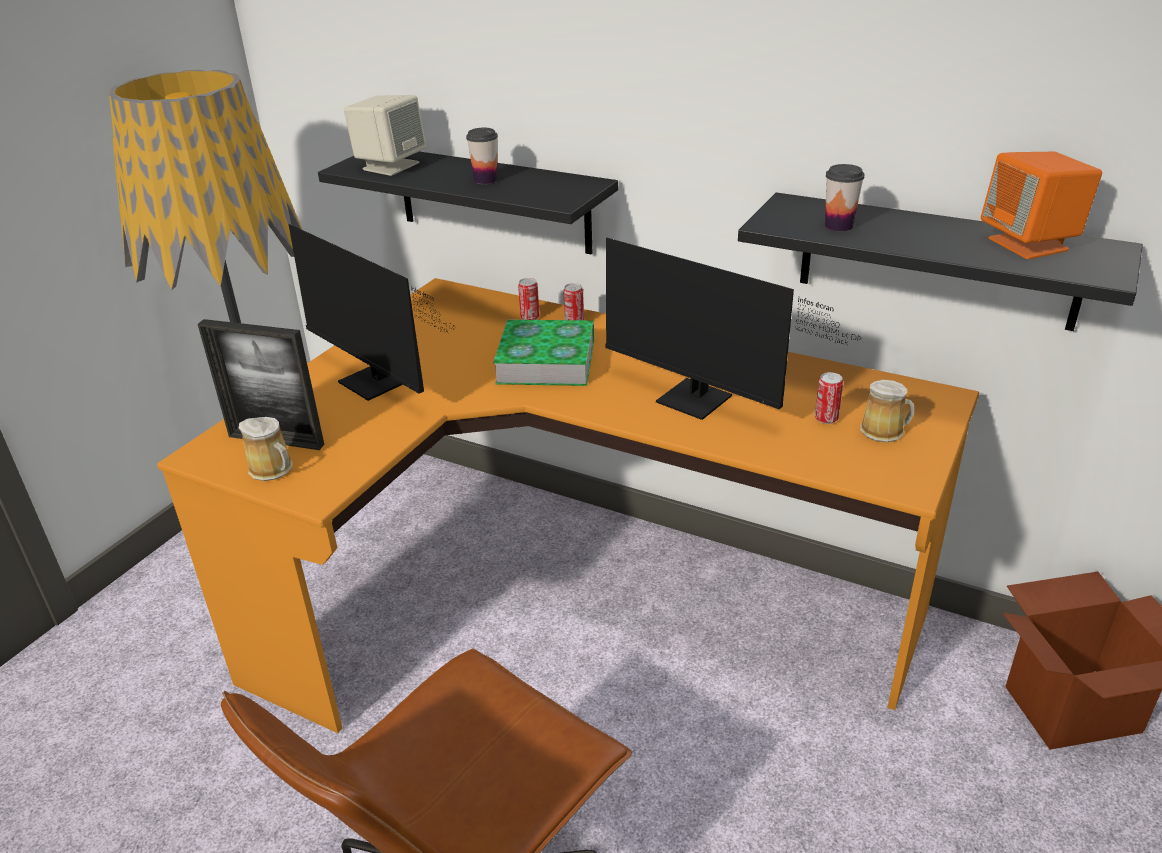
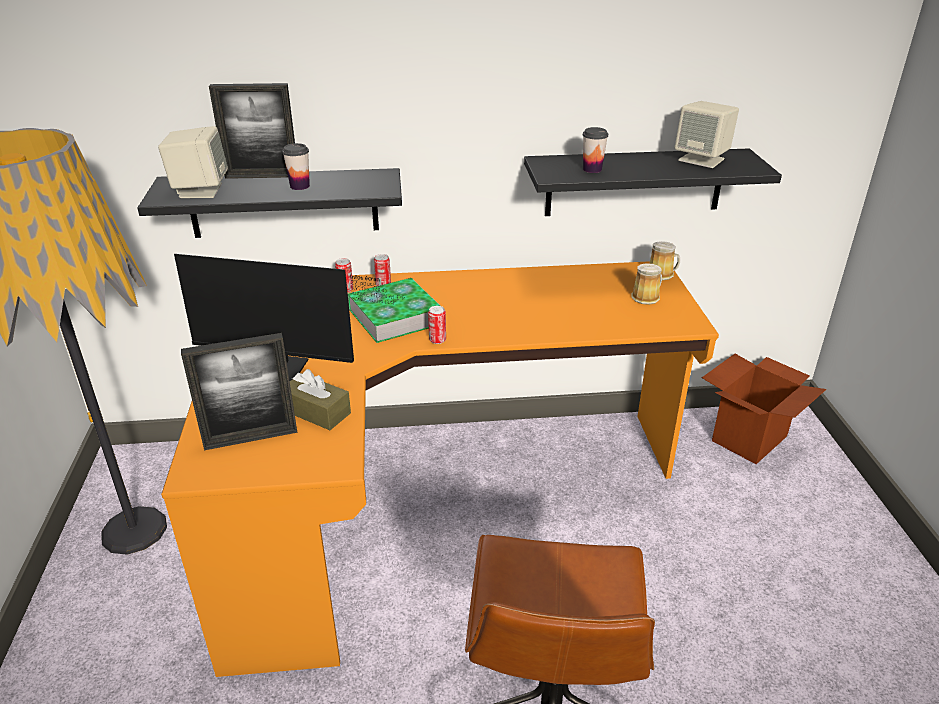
camera: 35 degrees left, 0 degrees up
(273, 470) = (277, 459): mug -> mug (662, 274)
(358, 436) = (316, 412): none -> brown tissue box
(466, 162) = (262, 176): none -> picture frame
(701, 403) = (528, 313): monitor -> none
(826, 418) = (609, 300): can -> can (437, 340)
(1029, 244) = (702, 160): orange speaker -> beige speaker

